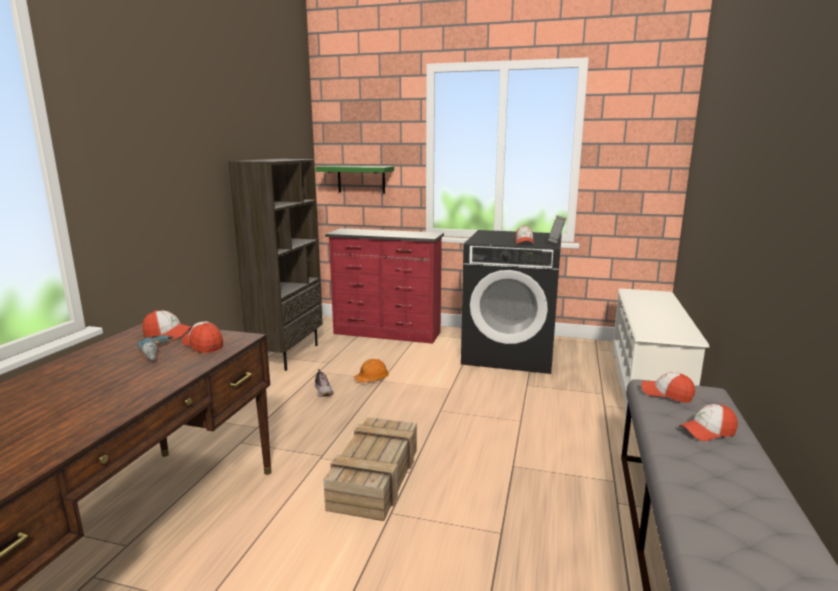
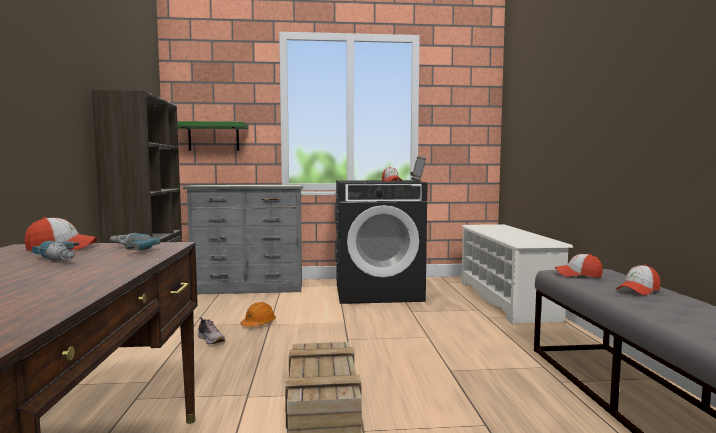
camera: 20 degrees left, 10 degrees down
(203, 344) = (123, 250): cap -> power drill
(387, 333) = (249, 289): red dresser -> grey dresser

